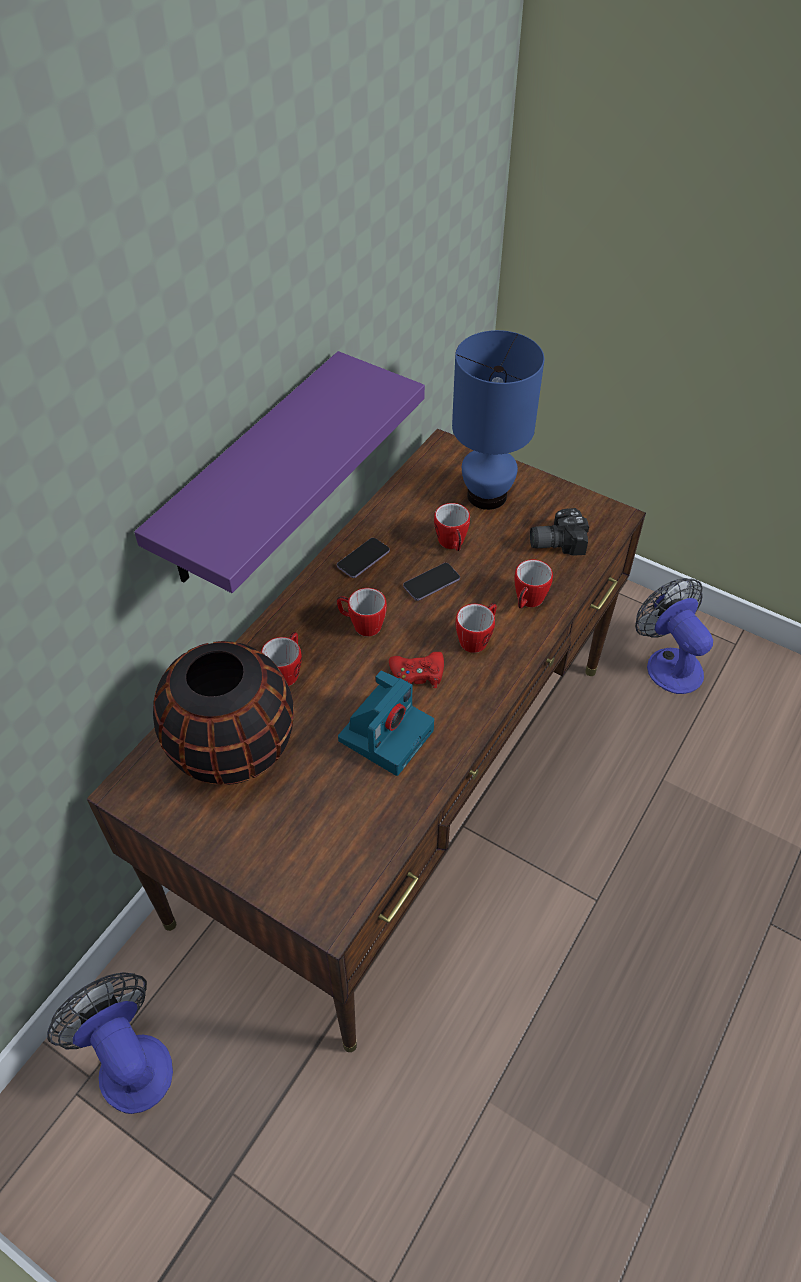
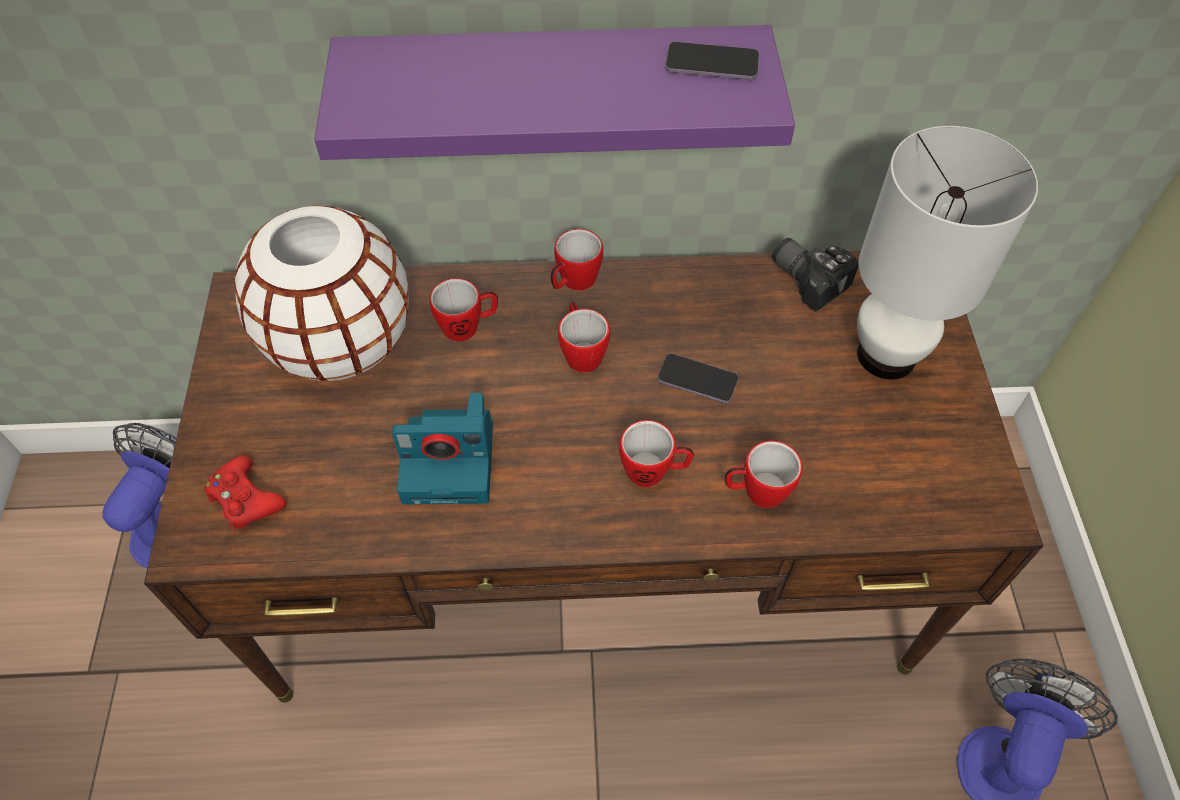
camera: 55 degrees right, 5 degrees up
(233, 748) = (340, 342): black vase -> white vase
(363, 559) = (675, 299): phone -> phone (712, 64)
(417, 674) = (554, 443): red game controller -> red game controller (245, 499)
(452, 544) = (775, 366): mug -> mug (573, 282)
(486, 496) = (885, 356): blue table lamp -> white table lamp
(555, 541) = (884, 468): camera -> camera (810, 278)

